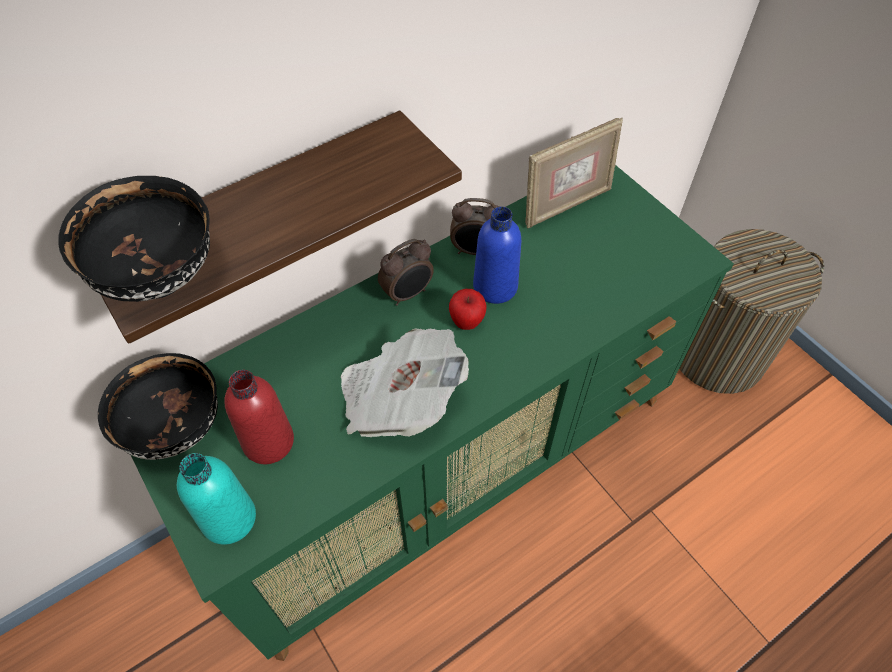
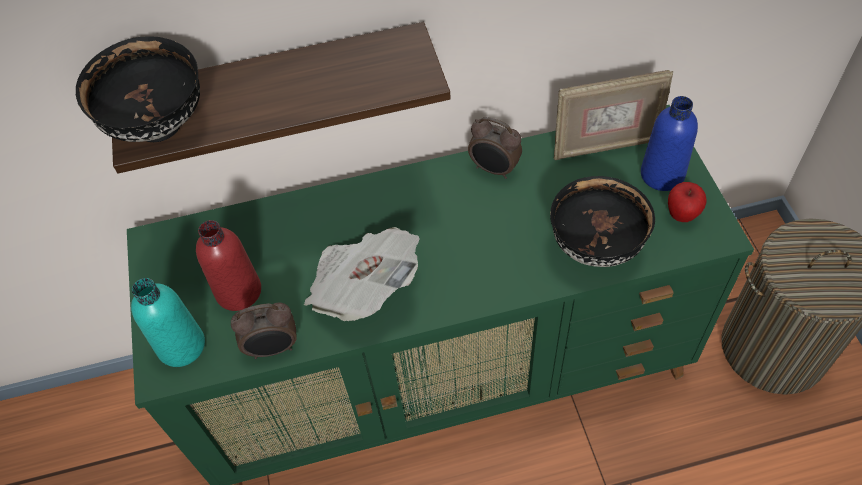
camera: 25 degrees right, 0 degrees up
(176, 430) = (170, 259): black bowl -> black bowl (594, 247)
(408, 294) = (413, 194): alarm clock -> alarm clock (273, 348)
(467, 322) = (455, 235): apple -> apple (682, 215)
(495, 287) = (497, 209): blue bottle -> blue bottle (662, 175)

